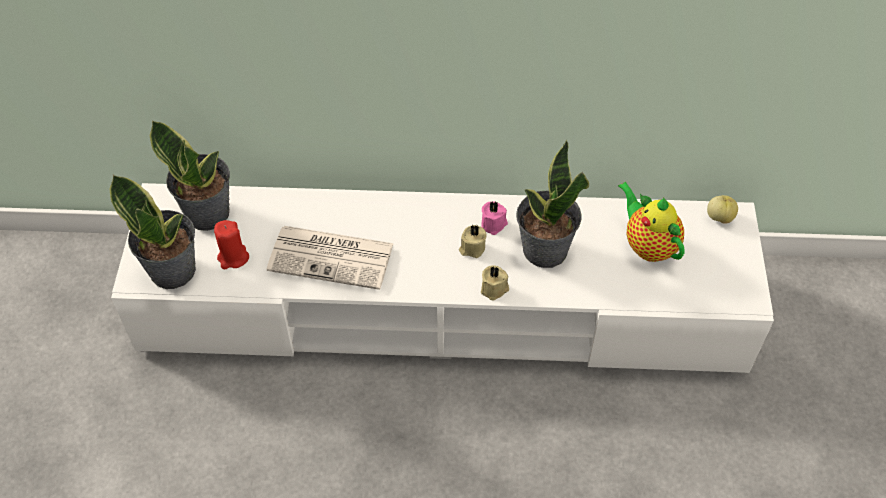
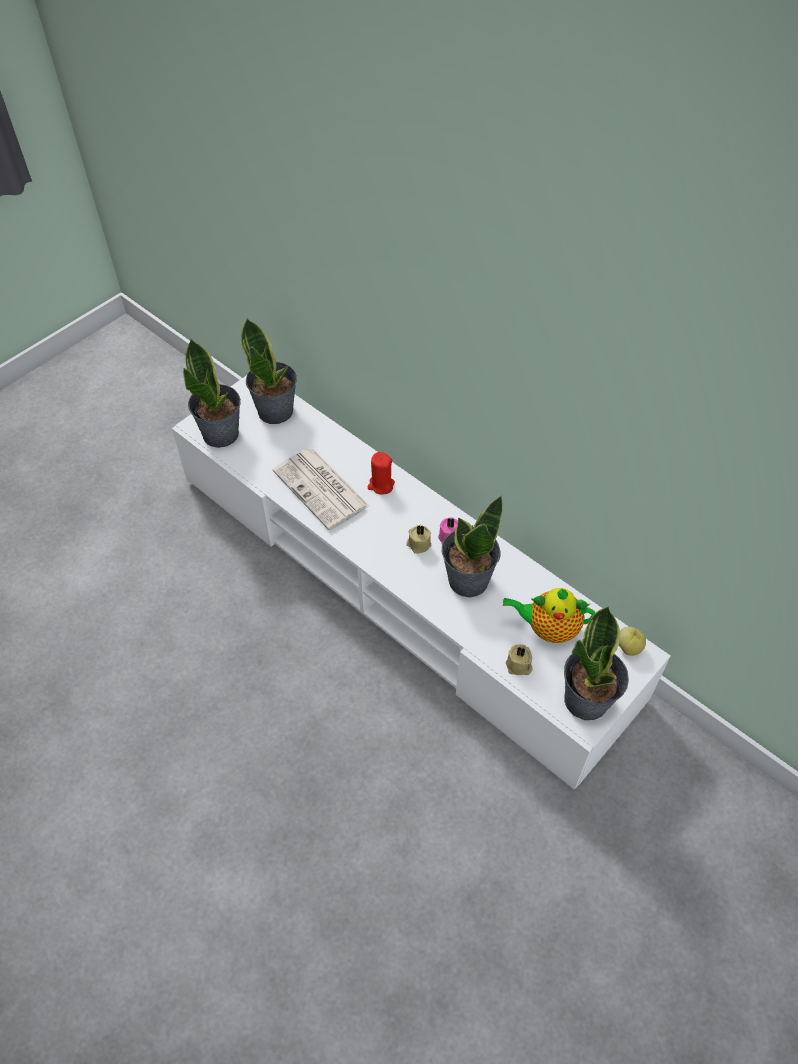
camera: 40 degrees right, 0 degrees up
(233, 257) = (262, 449): red candle -> red candle (381, 485)
(495, 289) = (405, 582): beige candle -> beige candle (519, 666)
(648, 245) = (548, 628): teapot -> teapot turned 90 degrees counterclockwise
(732, 281) = (587, 700): none -> potted plant

